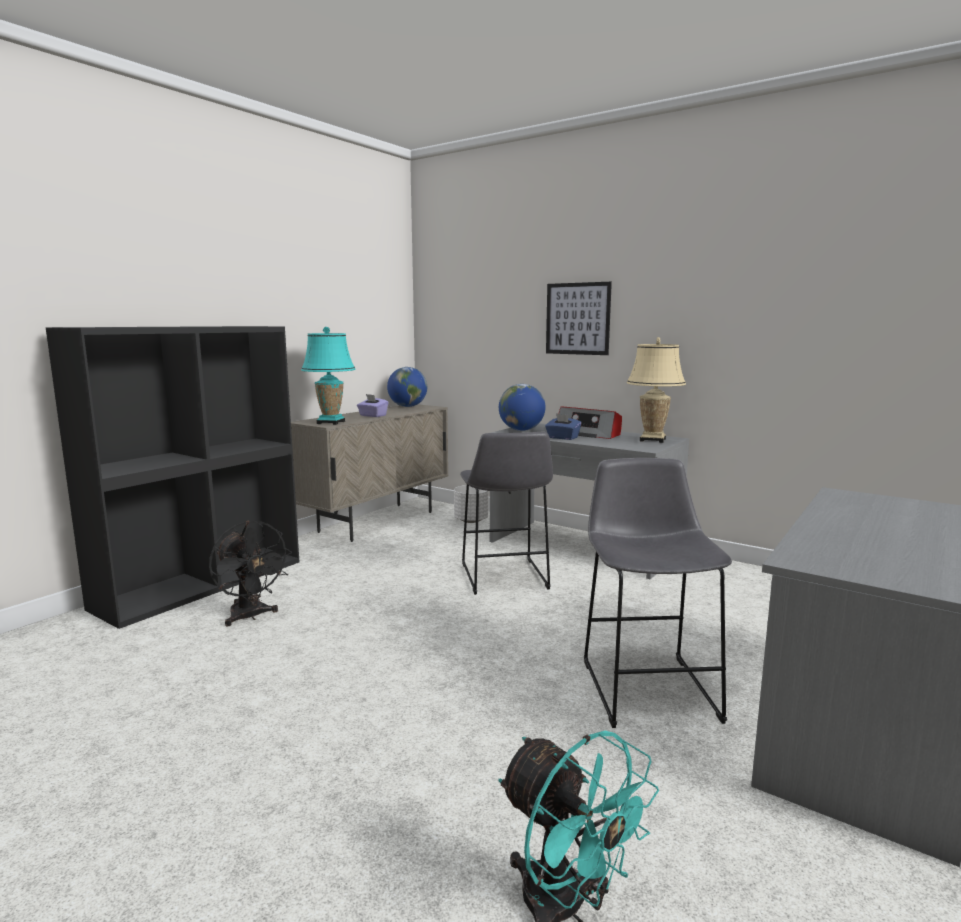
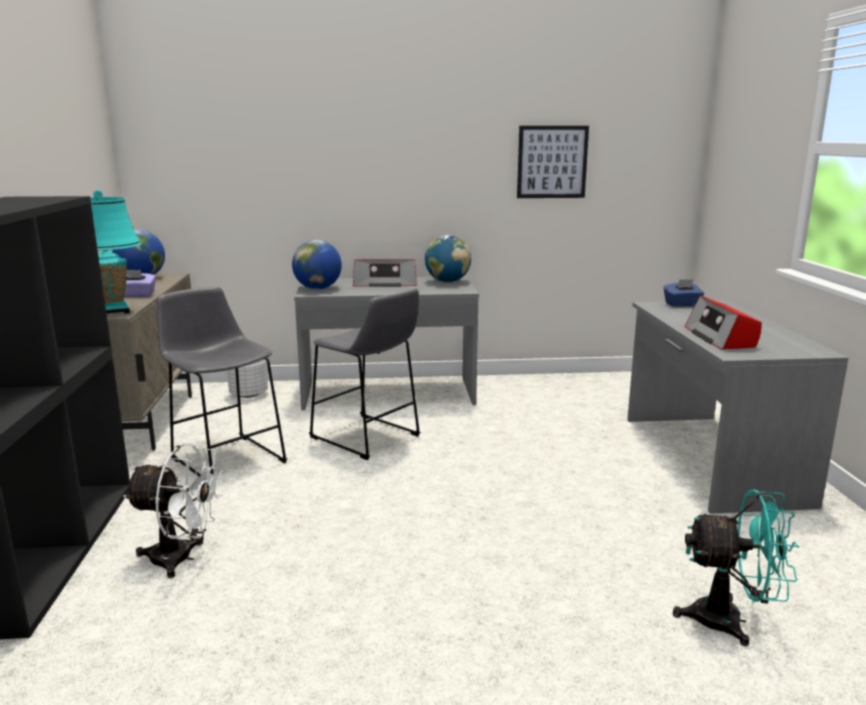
camera: 40 degrees left, 5 degrees up
(250, 616) = (181, 559): black fan -> white fan
(562, 438) = (375, 291): blue tissue box -> blue tissue box (682, 304)
(577, 318) = (345, 168): picture -> picture (552, 162)
(647, 685) = (583, 480): grey stool -> grey stool (226, 458)
(652, 440) = (447, 281): beige table lamp -> globe
(836, 542) = (720, 338): none -> radio

